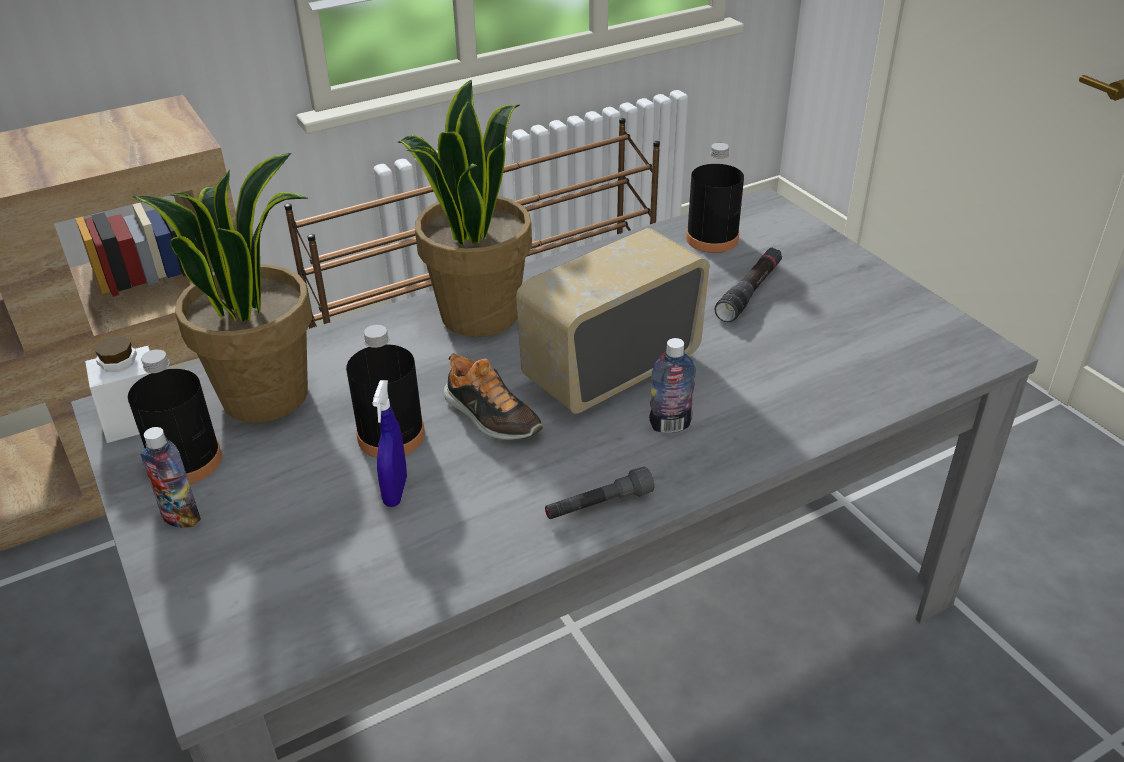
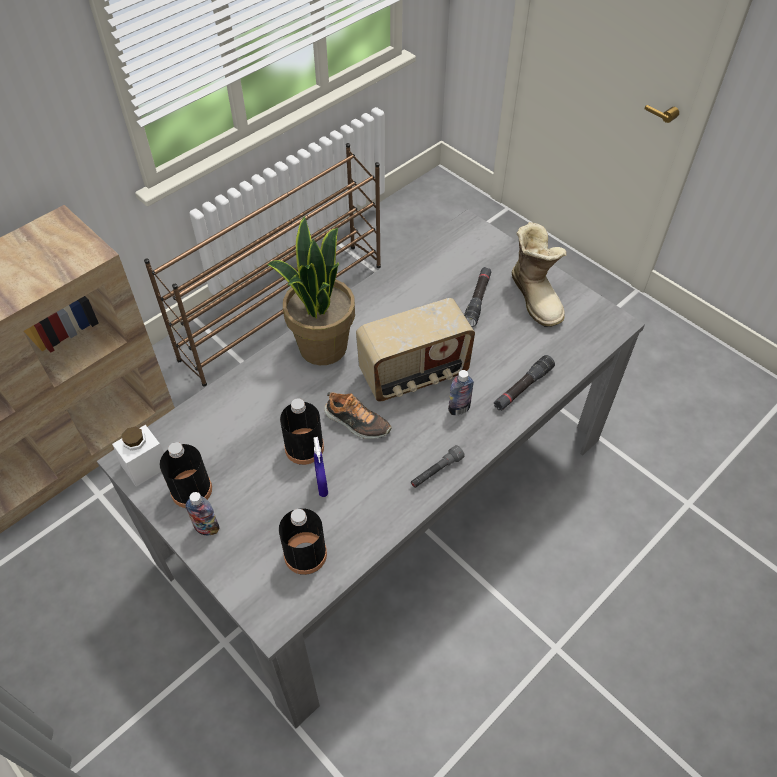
camera: 15 degrees left, 15 degrees up
(266, 394) = (217, 432): potted plant -> none
(611, 369) = (414, 375): radio -> radio turned 150 degrees counterclockwise
(712, 239) = (444, 260): black bottle -> black bottle (305, 554)
(792, 413) = (523, 388): none -> black flashlight
(851, 300) = (537, 297): none -> boot

